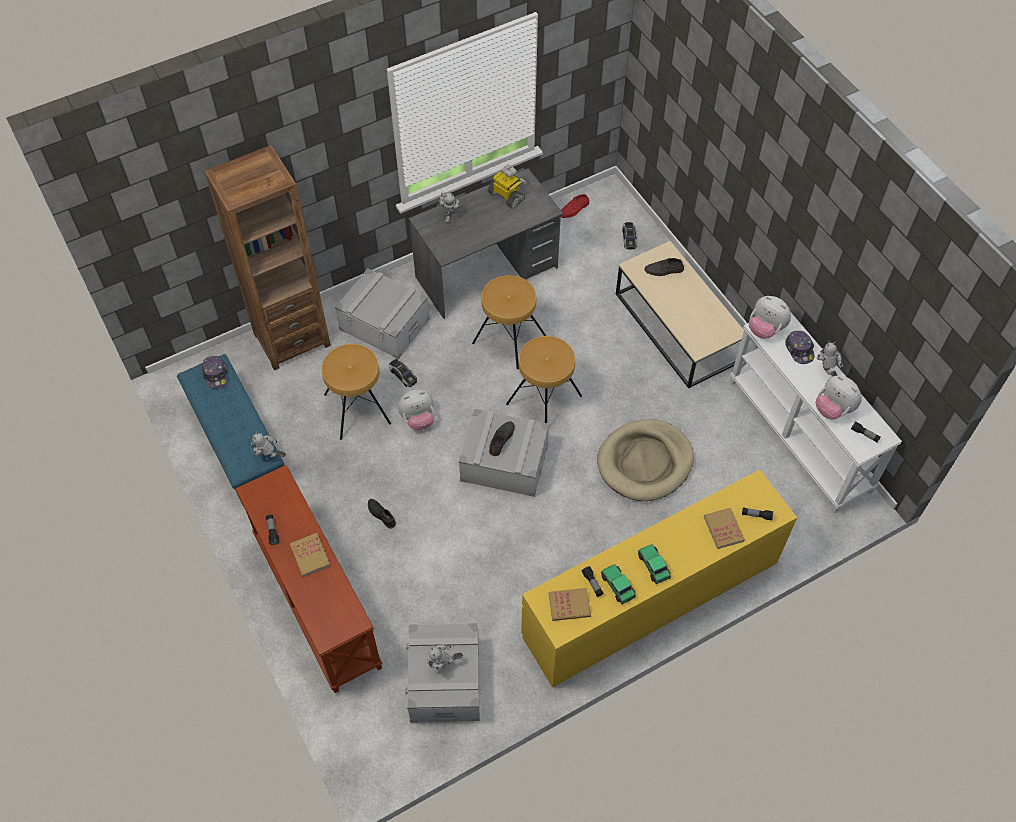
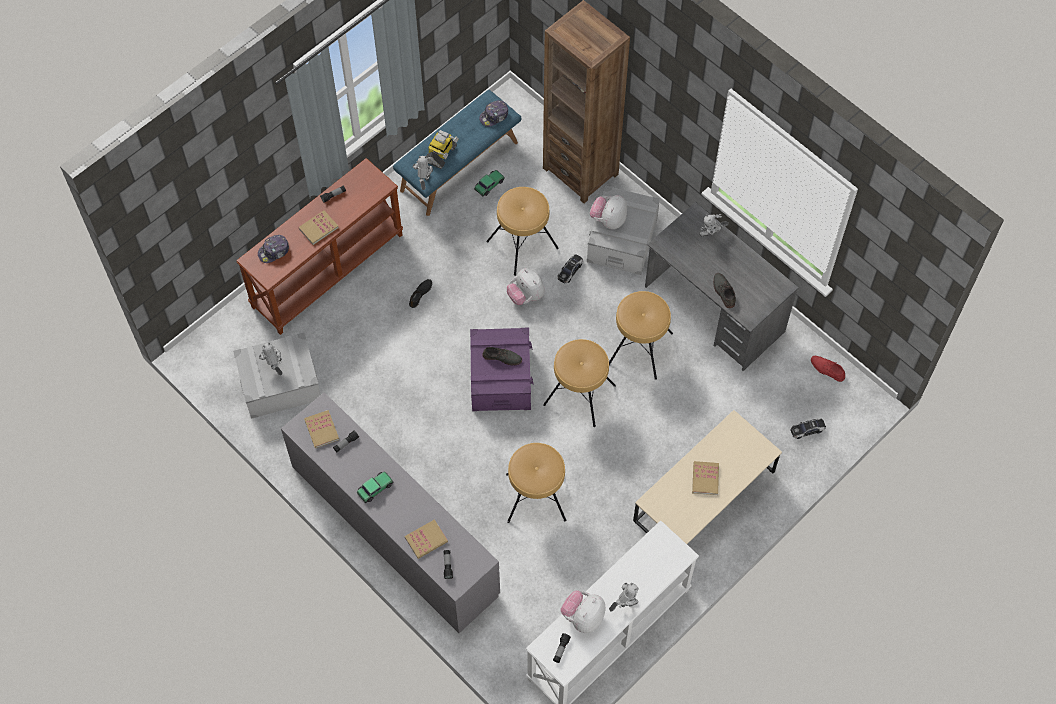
camera: 75 degrees right, 5 degrees up
(504, 463) = (500, 378): grey storage box -> purple storage box
(507, 196) = (753, 277): toy robot -> toy robot (441, 154)
(617, 585) = (349, 463): toy car -> toy car (489, 184)
(645, 462) = (536, 497): beige dog bed -> brown stool
(651, 599) = (394, 530): yellow dresser -> grey dresser
(664, 270) = (740, 453): grey shoe -> grey shoe (723, 291)
(683, 302) = (705, 478): none -> book
(765, 329) = (661, 541): plush toy -> plush toy (608, 220)
(799, 350) = (645, 576): cap -> cap (274, 251)

